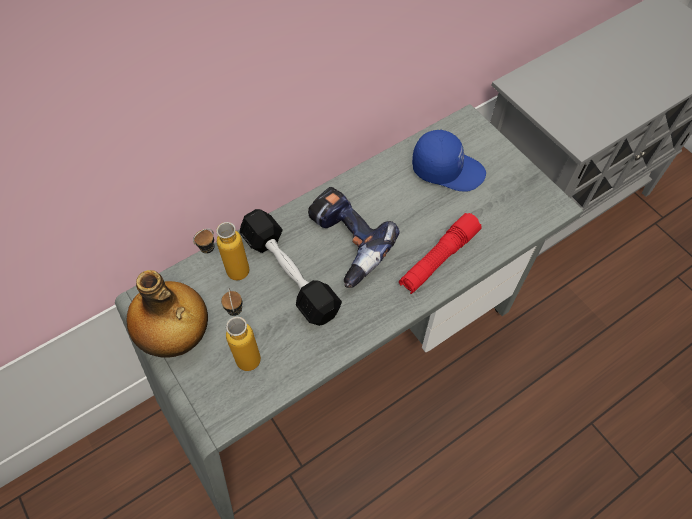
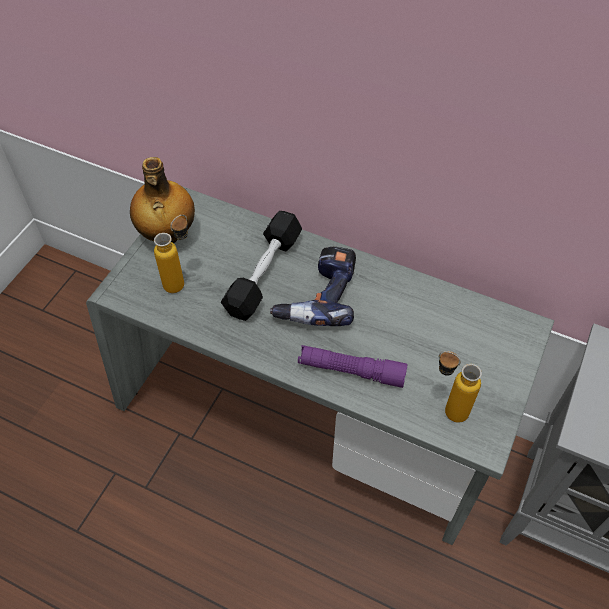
camera: 60 degrees right, 5 degrees down
(229, 276) = (237, 238): bottle -> bottle (446, 408)
(438, 259) = (351, 371): red flashlight -> purple flashlight
(447, 169) = (457, 335): blue cap -> none

